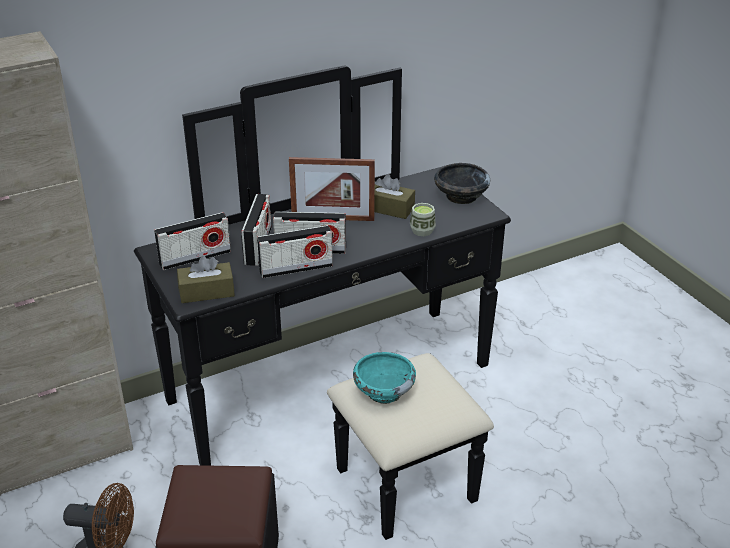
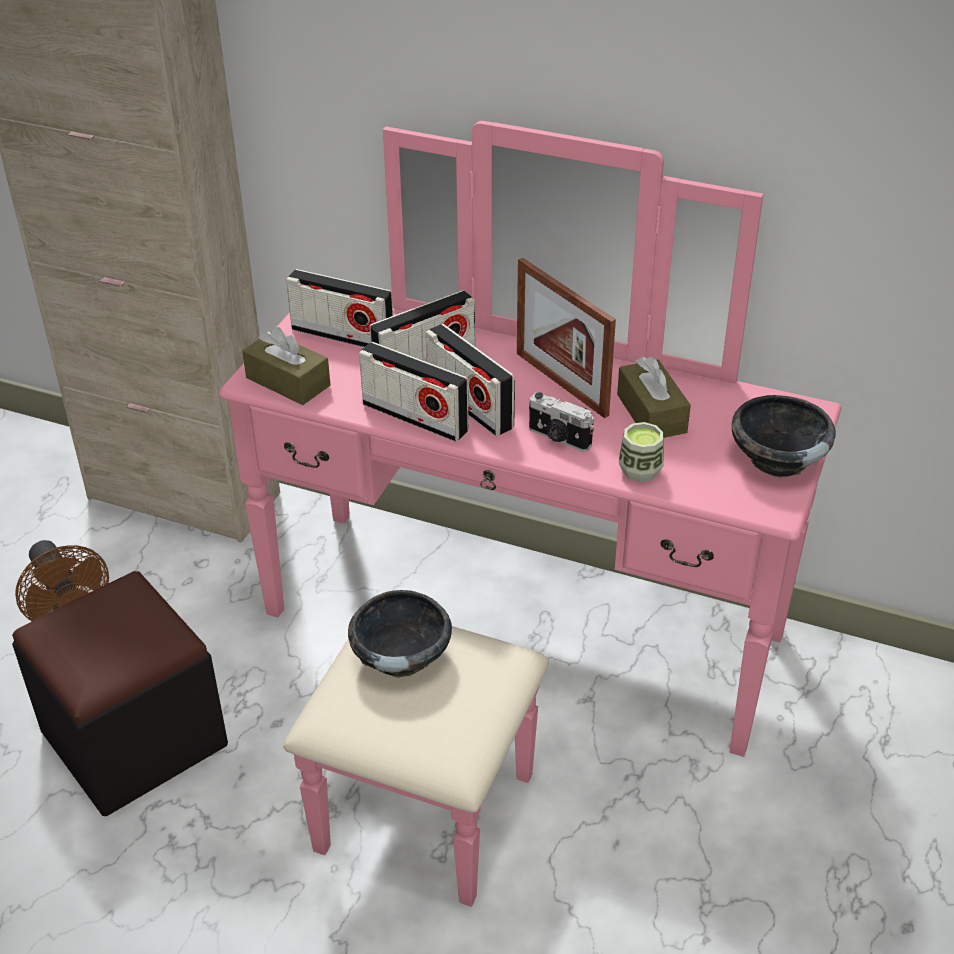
camera: 50 degrees right, 5 degrees up
(347, 403) = (504, 663): black dresser -> pink dresser
(371, 239) = (559, 438): none -> camera
(384, 391) = (402, 655): turquoise bowl -> black bowl

